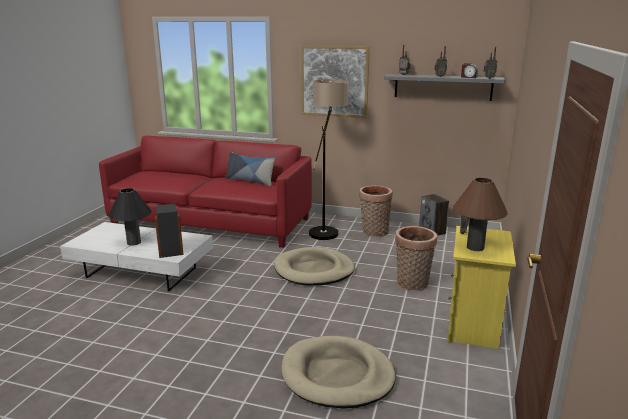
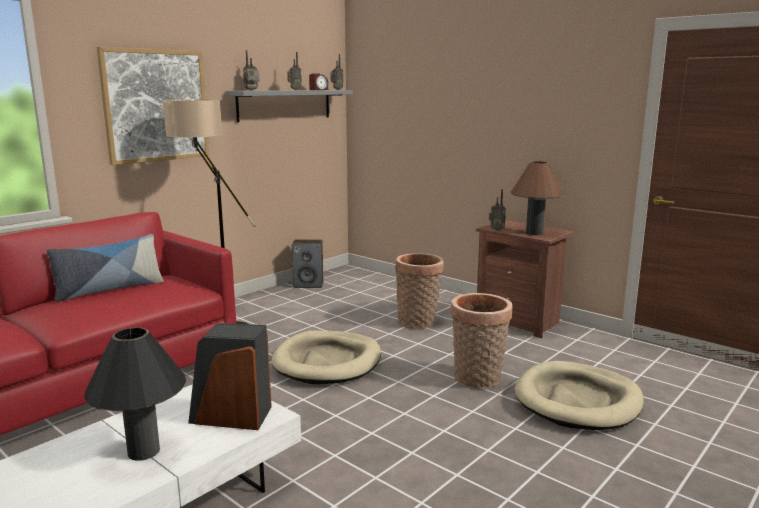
camera: 65 degrees left, 5 degrees down
(374, 232) = (269, 308): basket -> basket (478, 380)
(473, 328) = (520, 321): yellow nightstand -> brown nightstand

